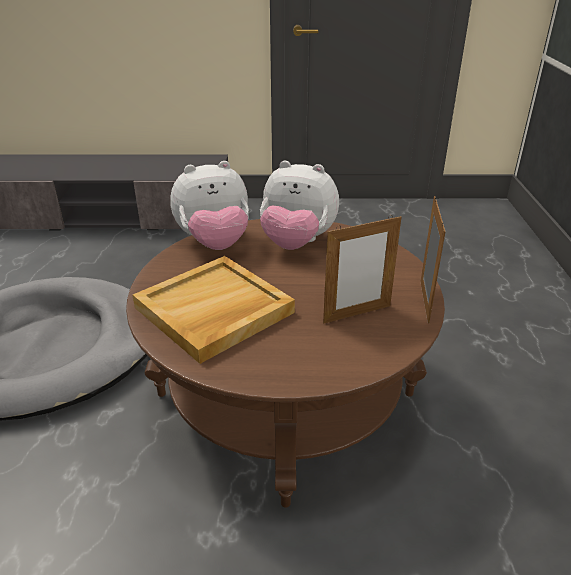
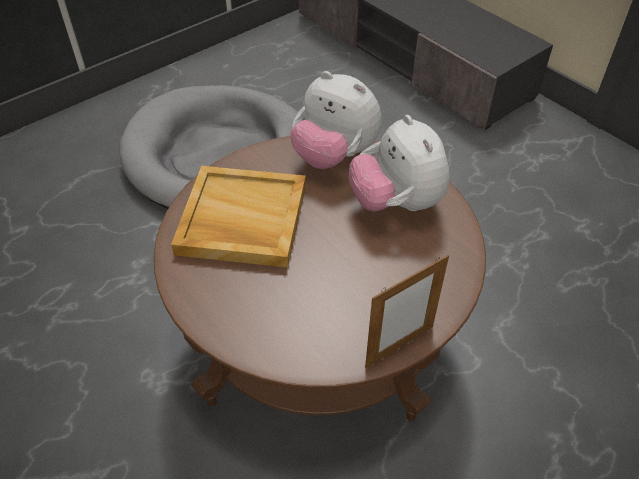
camera: 50 degrees right, 15 degrees up
(357, 314) = (327, 309): picture frame -> none

